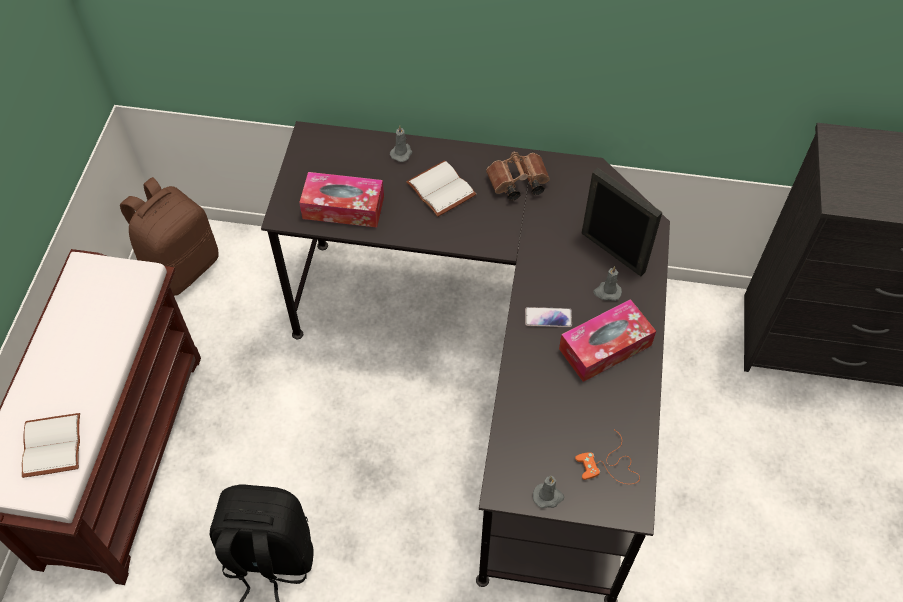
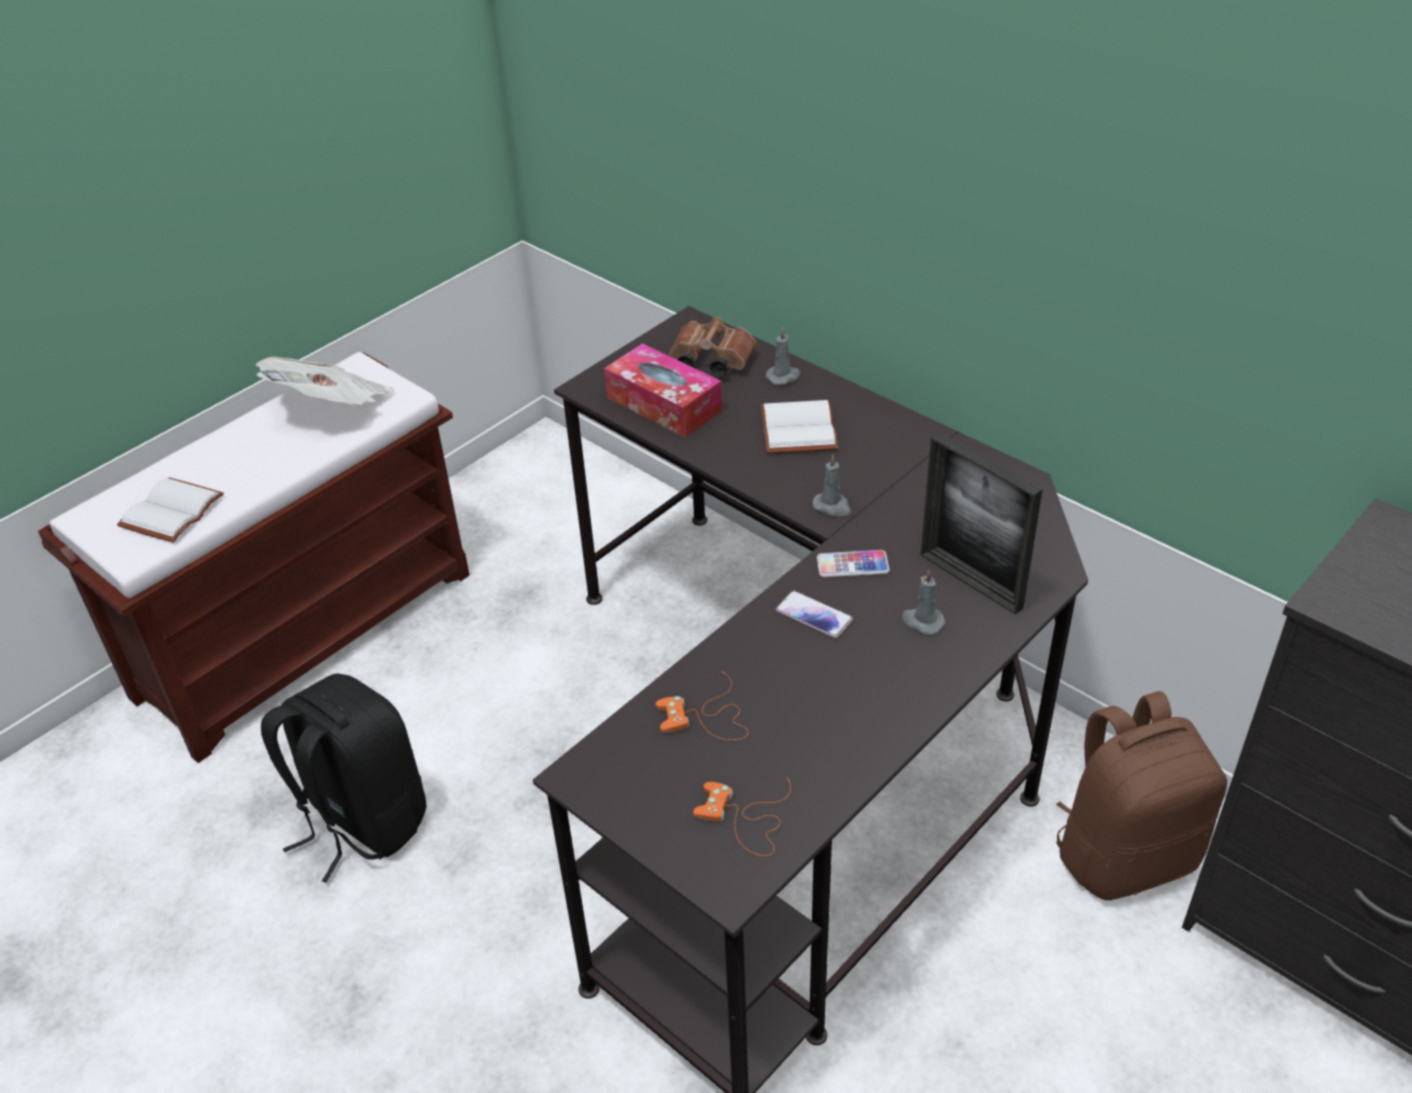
camera: 35 degrees right, 15 degrees down
(96, 306) = (333, 407): none -> newspaper
(181, 266) = (525, 477): brown backpack -> brown backpack (1124, 854)
(516, 184) = (902, 459): brown binoculars -> brown binoculars (709, 362)
(542, 415) = (706, 717): none -> orange game controller
(543, 273) = (852, 565): none -> phone
(548, 496) = (631, 812): grey candle -> grey candle (832, 506)
(605, 347) = (863, 681): tissue box -> none
(613, 252) = (970, 581): picture frame -> picture frame turned 150 degrees clockwise

